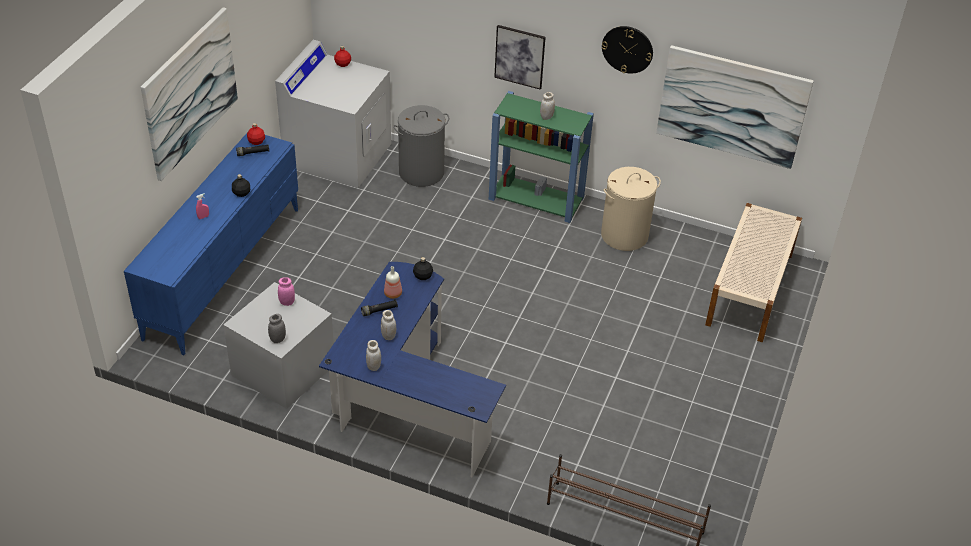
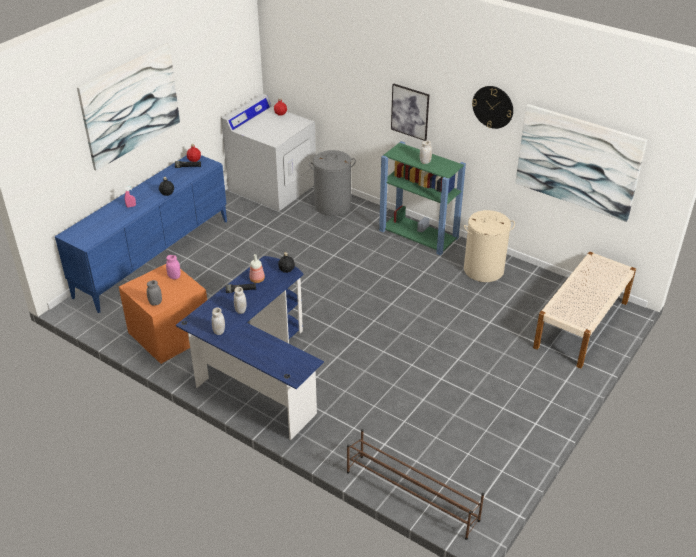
camera: 15 degrees right, 5 degrees down
(281, 370) = (168, 334): grey storage box -> orange storage box

